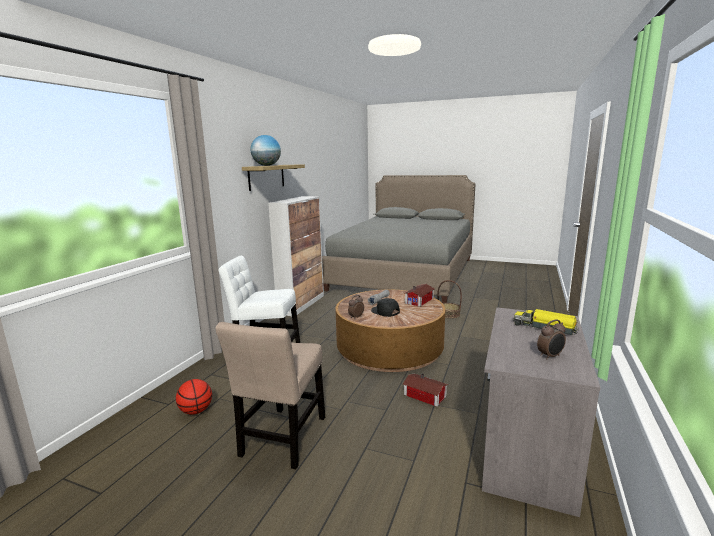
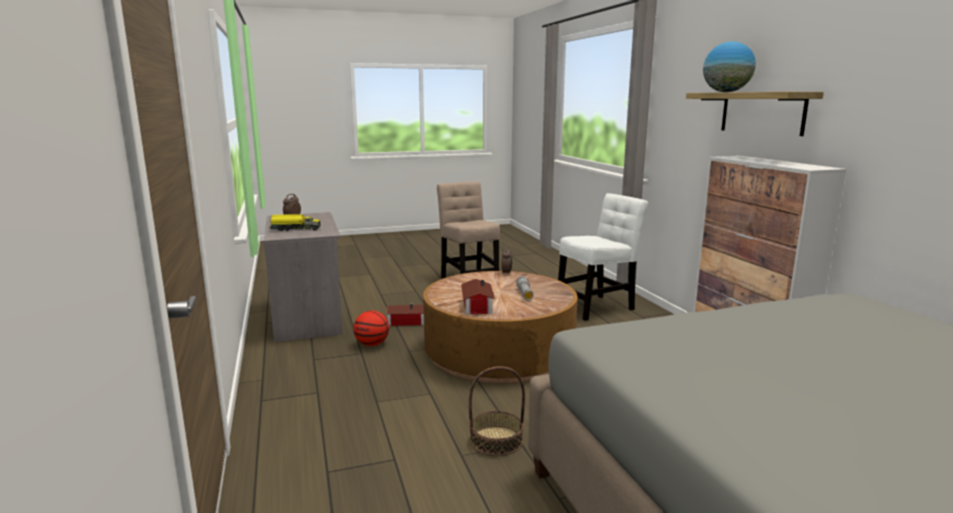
camera: 140 degrees right, 0 degrees up
(196, 411) = (545, 275): basketball -> basketball (372, 344)
(385, 311) = (491, 284): black cap -> none

